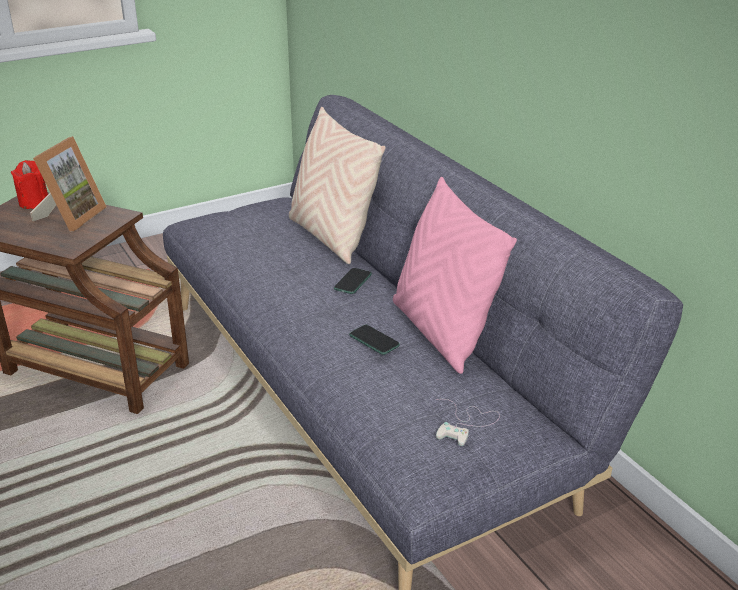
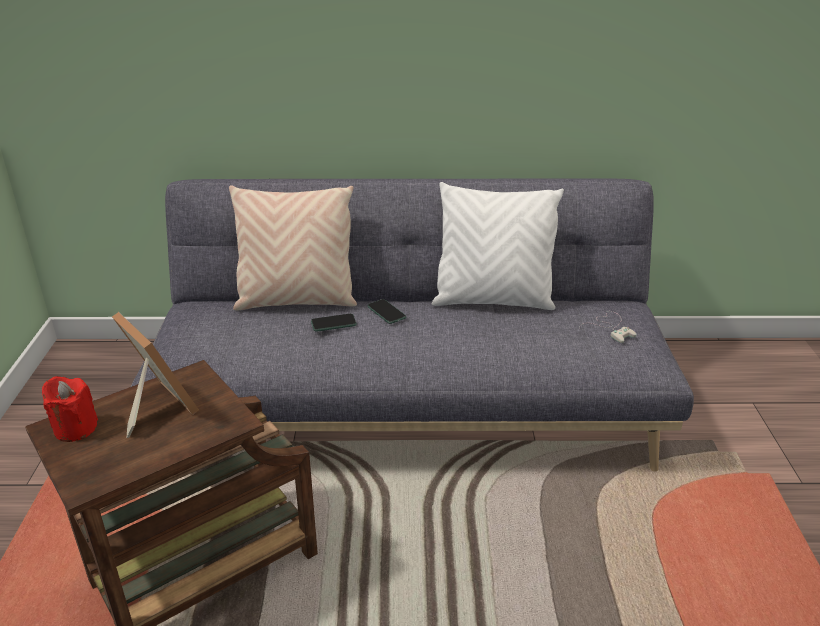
camera: 60 degrees left, 0 degrees up
(374, 340) = (483, 329): phone -> phone (333, 323)
(441, 332) = (492, 300): pink pillow -> white pillow

